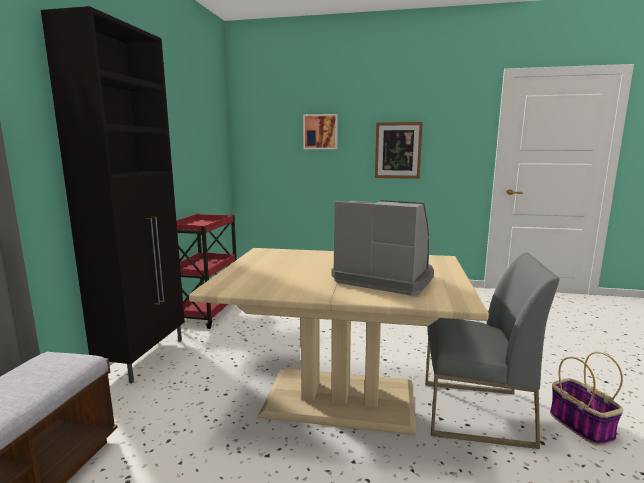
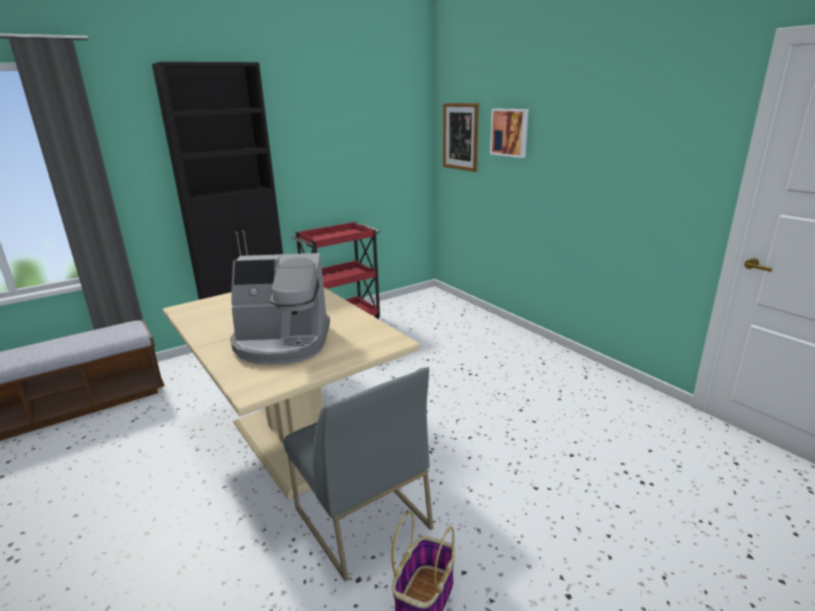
camera: 45 degrees right, 10 degrees up
(384, 278) = (282, 342): coffee machine -> coffee machine turned 105 degrees clockwise
(398, 150) = (593, 167): picture -> picture (460, 136)

